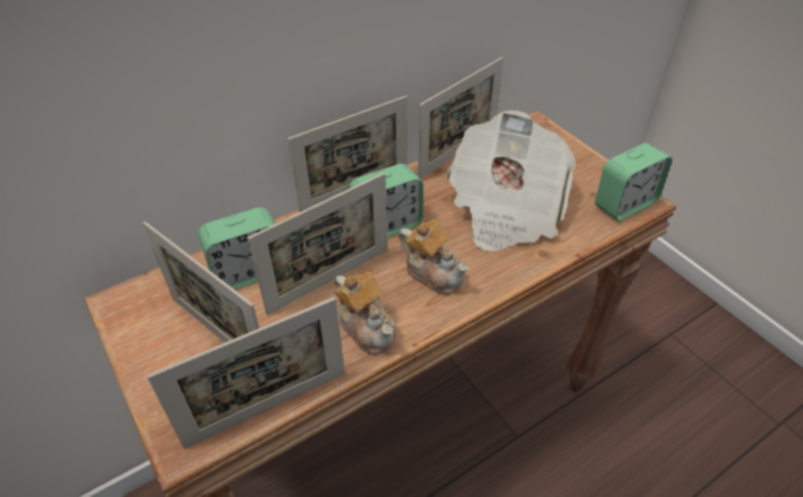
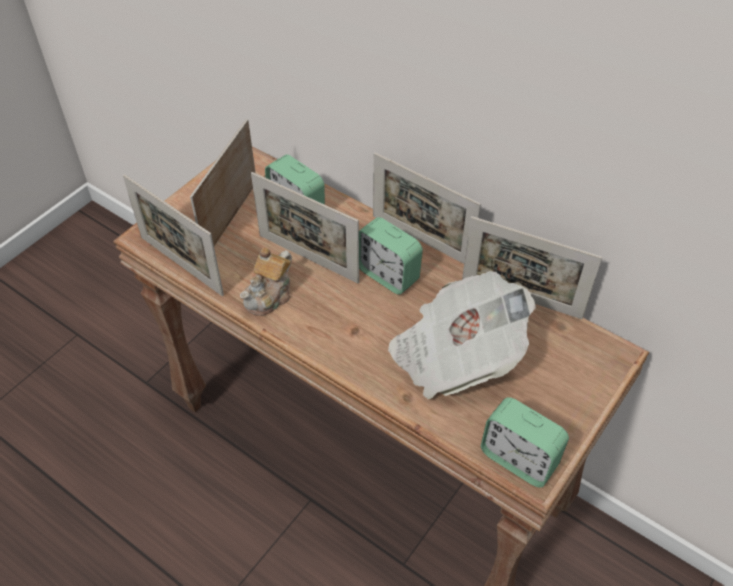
camera: 70 degrees right, 5 degrees up
(433, 273) = (345, 321): teapot -> none

